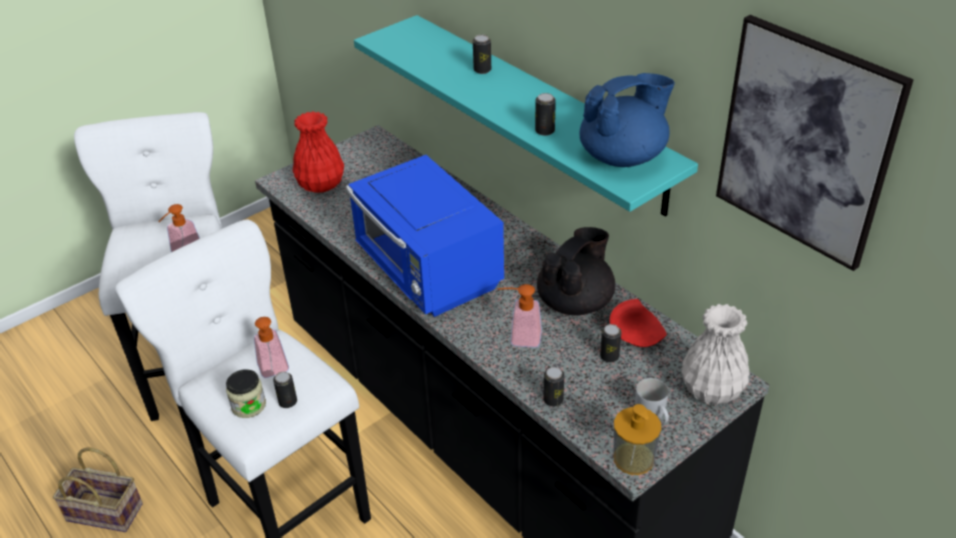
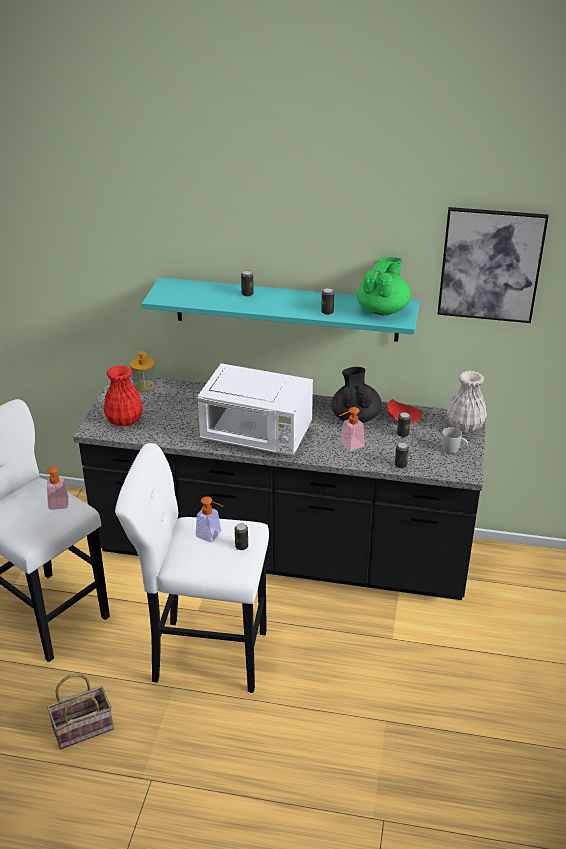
camera: 40 degrees left, 5 degrees down
(248, 405) = (220, 559): jar -> none
(428, 271) = (257, 437): blue microwave -> white microwave
(623, 157) = (382, 310): blue teapot -> green teapot
(633, 458) = (466, 471): soap dispenser -> soap dispenser (144, 386)

